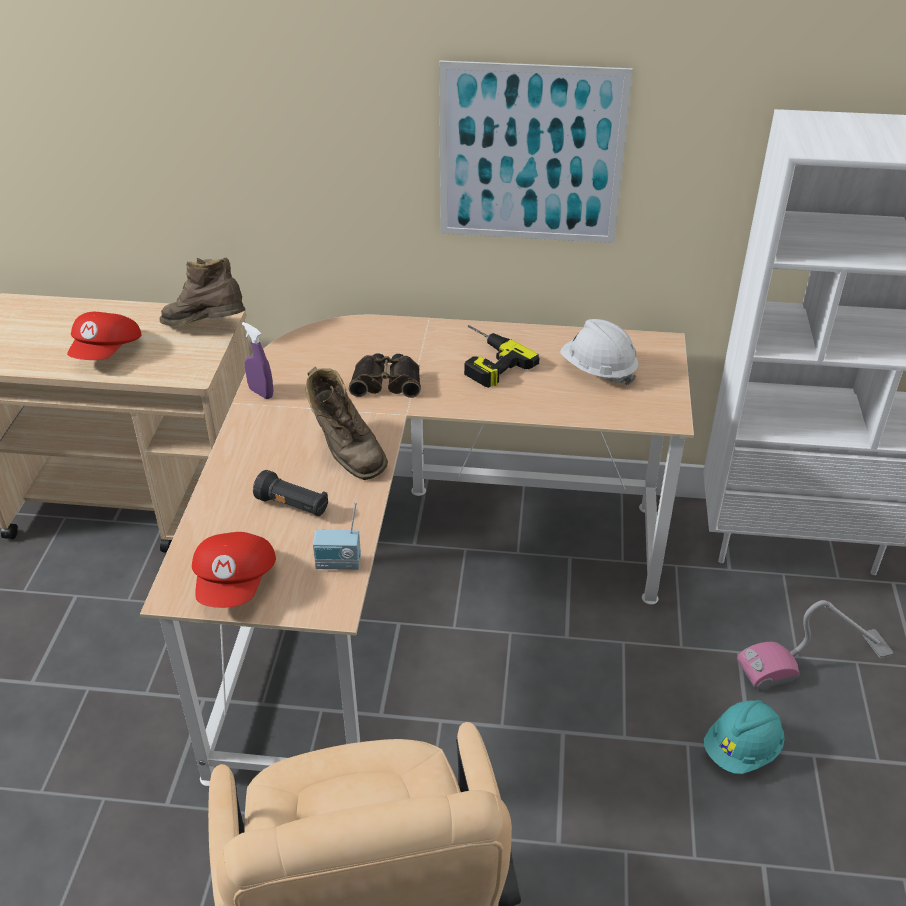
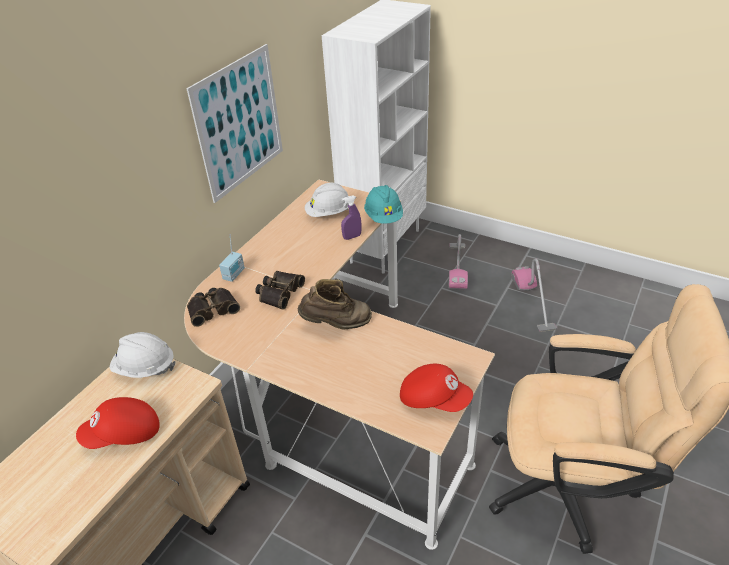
camera: 65 degrees left, 0 degrees up
(107, 352) = (124, 435): red cap -> red cap turned 120 degrees clockwise
(207, 329) = (145, 368): brown boot -> white hard hat
(261, 393) = (246, 353): purple spray bottle -> purple spray bottle (352, 237)
(293, 506) = (375, 359): black flashlight -> none
(328, 340) = (212, 309): none -> binoculars
(338, 564) = (437, 349): radio -> radio (235, 274)
(484, 360) = (288, 249): power drill -> none
(742, 750) = (496, 308): turquoise hard hat -> turquoise hard hat (384, 217)
(801, 808) = (532, 302): none -> vacuum cleaner

